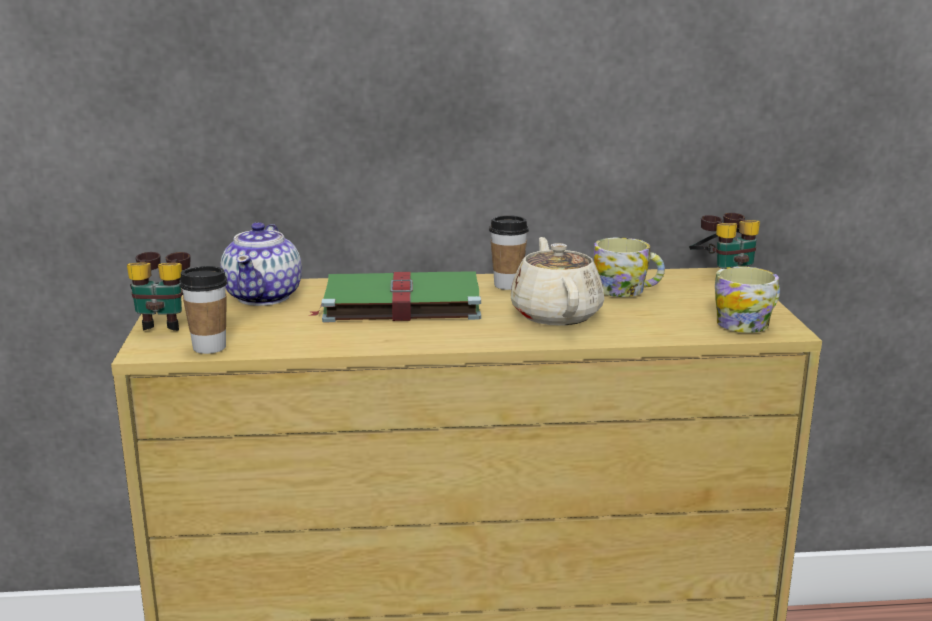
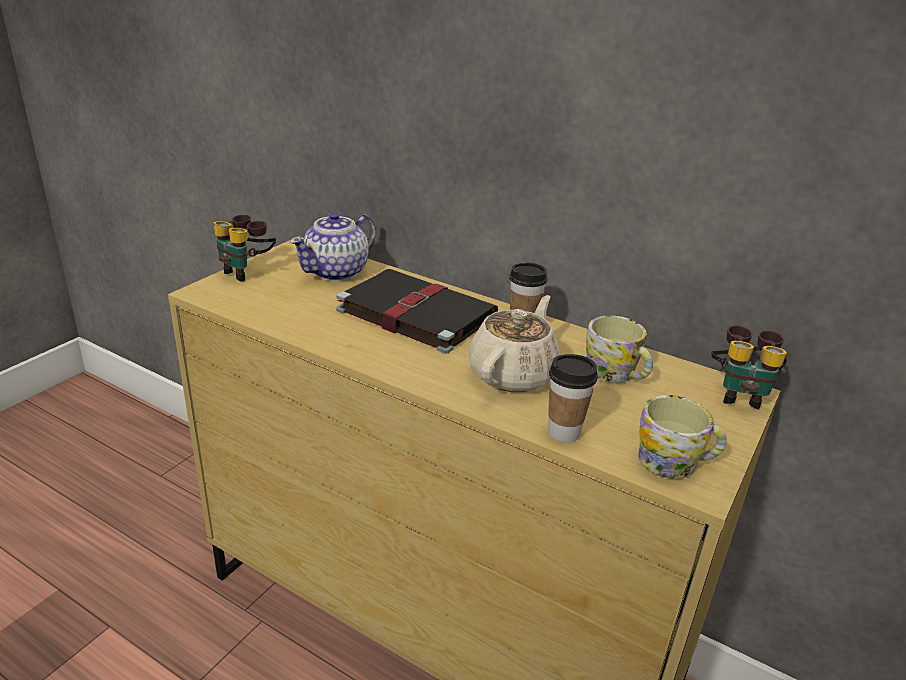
camera: 35 degrees right, 10 degrees up
(209, 347) = (236, 303): cup -> cup (564, 432)
(398, 303) = (413, 313): green book -> black book

